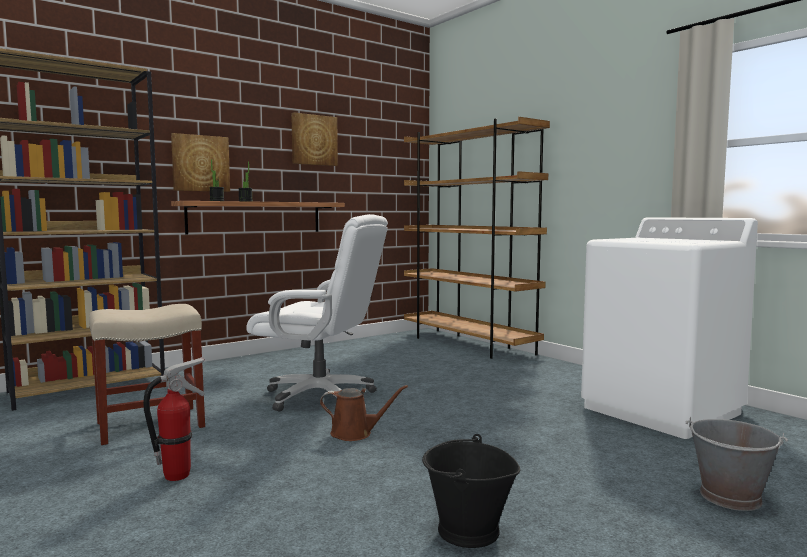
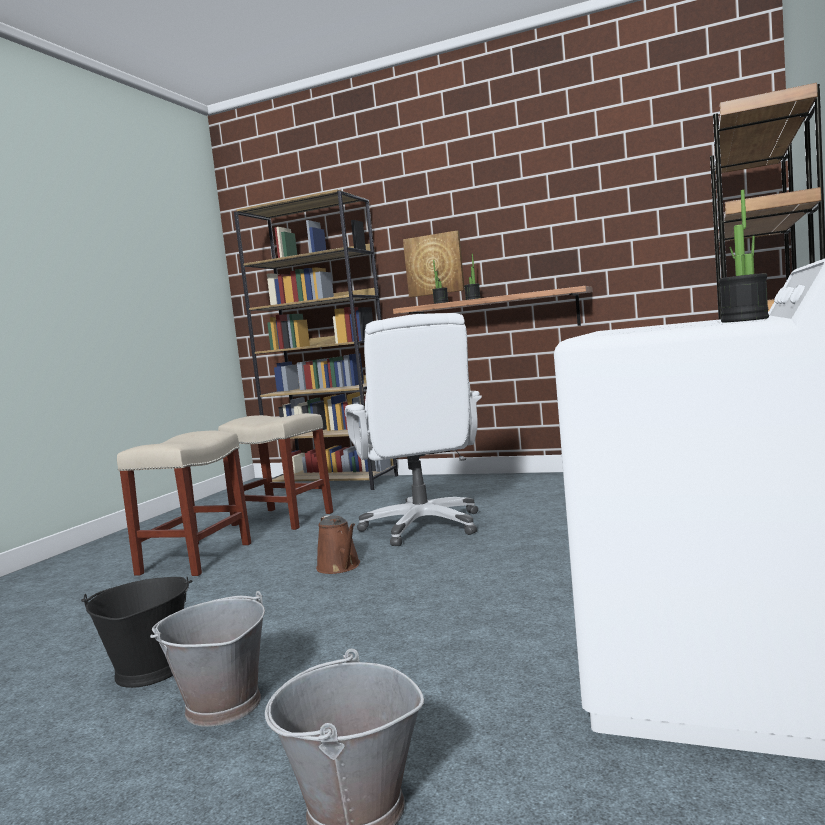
camera: 60 degrees right, 0 degrees up
(178, 475) = (196, 558): fire extinguisher -> beige stool
(314, 140) = (568, 207): picture -> none
(571, 511) = (222, 706): none -> grey bucket
(703, 240) = (744, 320): none -> potted plant

